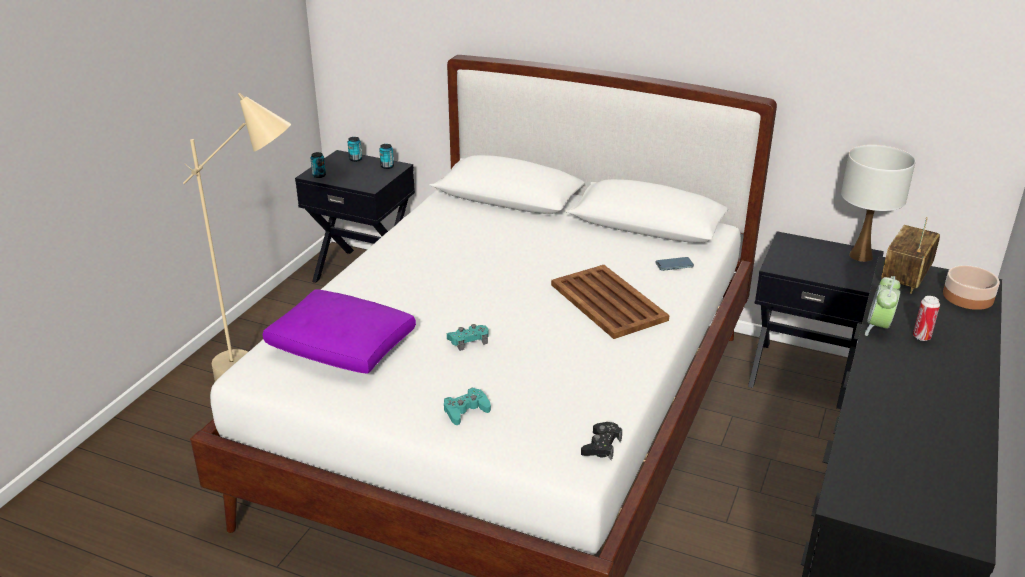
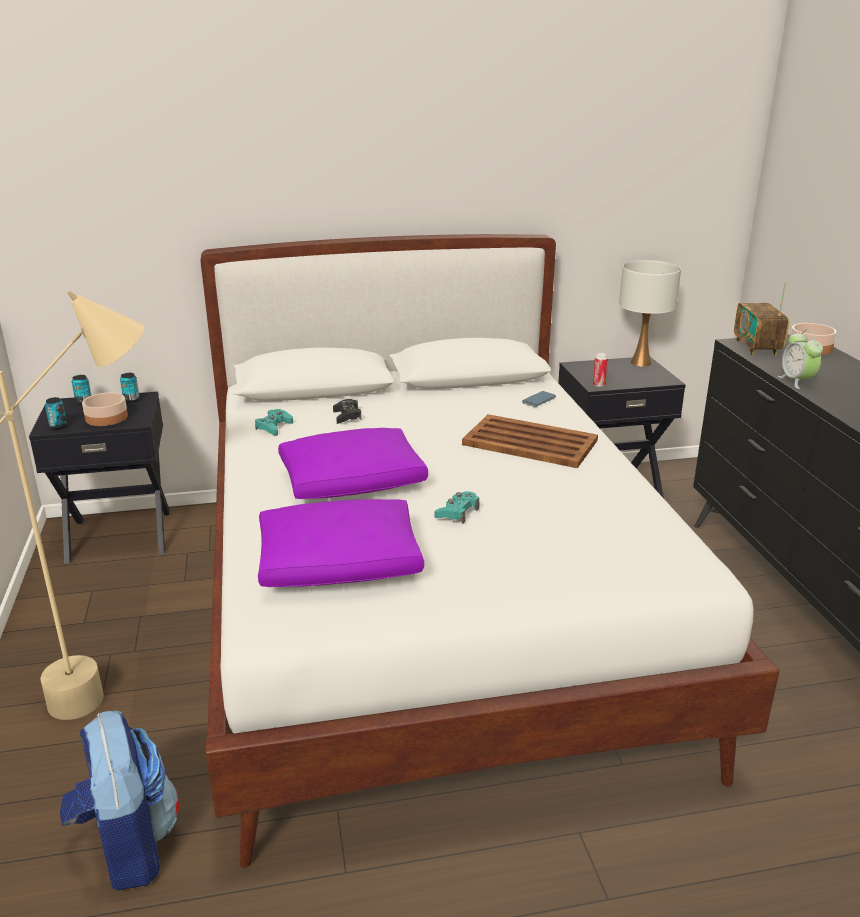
camera: 35 degrees left, 5 degrees down
(183, 486) = (127, 846): none -> backpack
(354, 177) = (106, 418): none -> bowl
(431, 287) = (353, 481): none -> purple pillow
(466, 411) = (546, 571): turquoise game controller -> turquoise game controller (274, 427)
(601, 446) = (696, 552): black game controller -> black game controller (347, 416)
(921, 337) = (830, 379): can -> can (599, 385)

